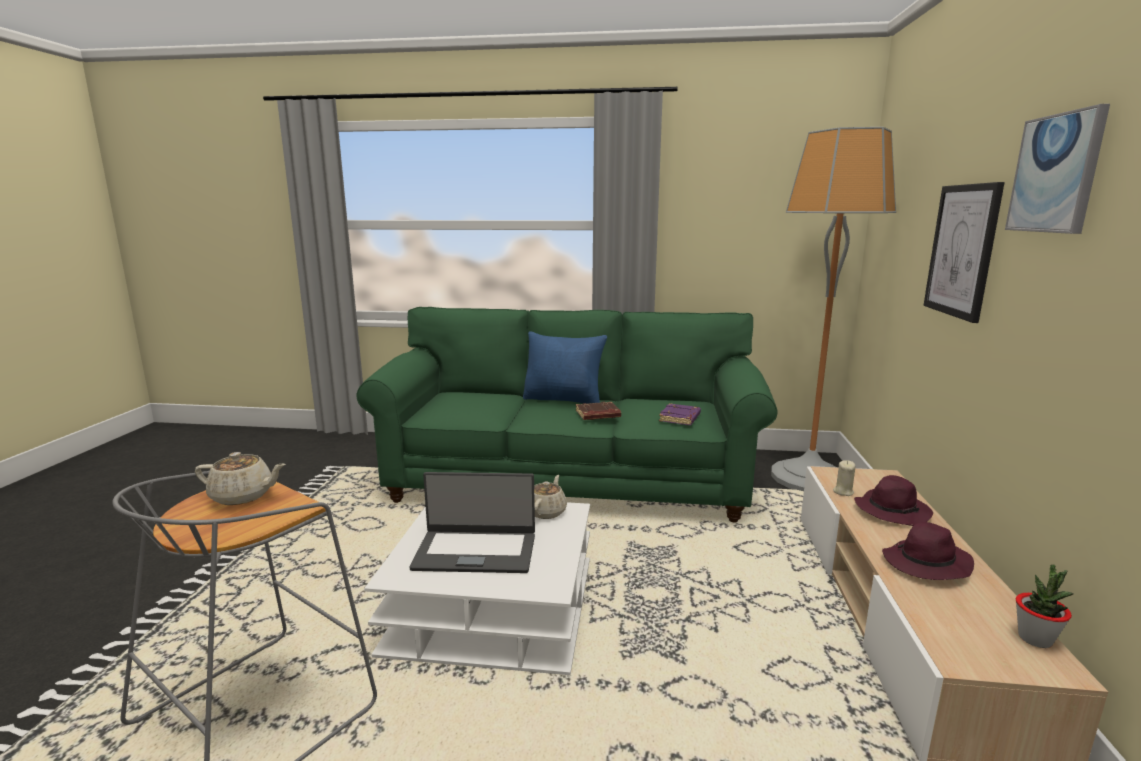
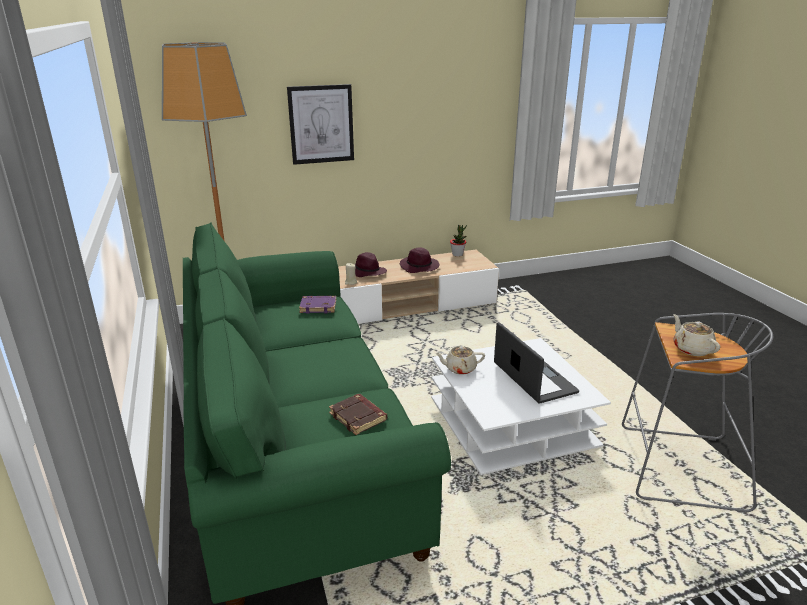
camera: 115 degrees left, 10 degrees up
(564, 400) = (283, 374): blue pillow -> none
(597, 415) = (327, 344): brown book -> brown book (359, 417)
(1055, 173) = (390, 80): picture -> none

